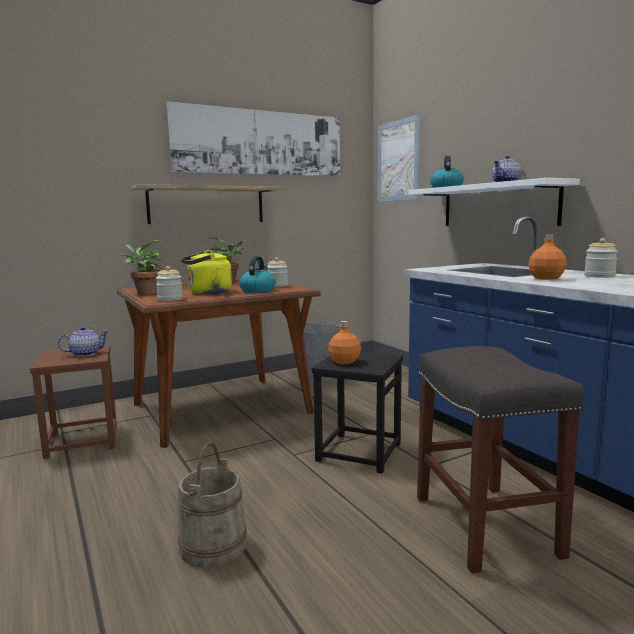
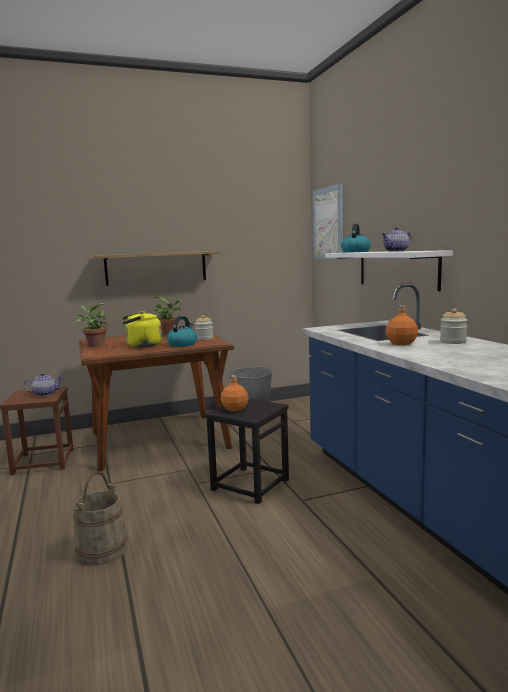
camera: 10 degrees right, 0 degrees up
(170, 299) = (106, 352): jar -> none
(260, 143) = (203, 213): picture -> none
(483, 524) = (316, 552): grey stool -> none

